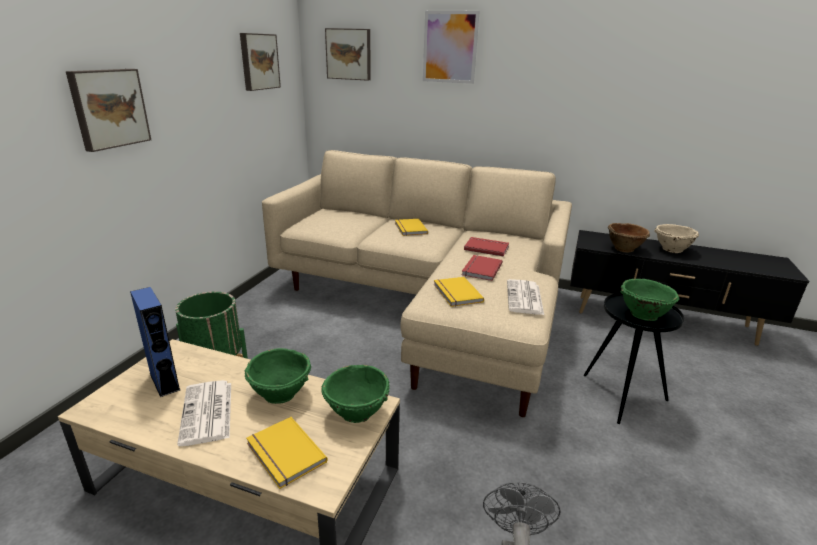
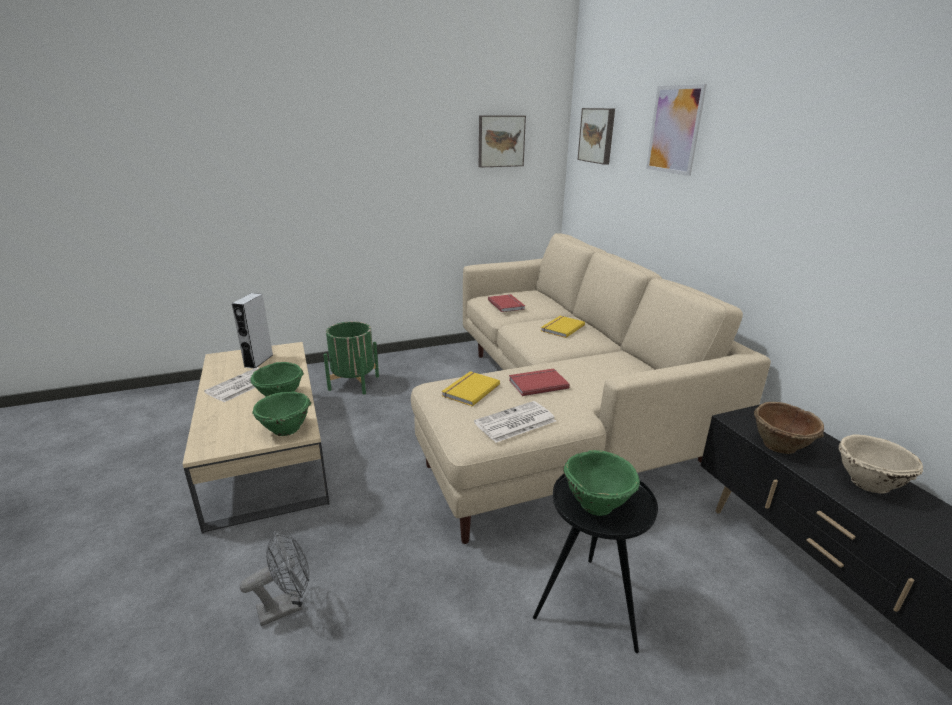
camera: 50 degrees right, 0 degrees up
(109, 108) = (331, 172): picture -> none
(164, 381) = (258, 360): blue speaker -> grey speaker
(284, 454) = (222, 424): yellow book -> none
(486, 248) = (591, 370): red book -> red book (507, 304)

